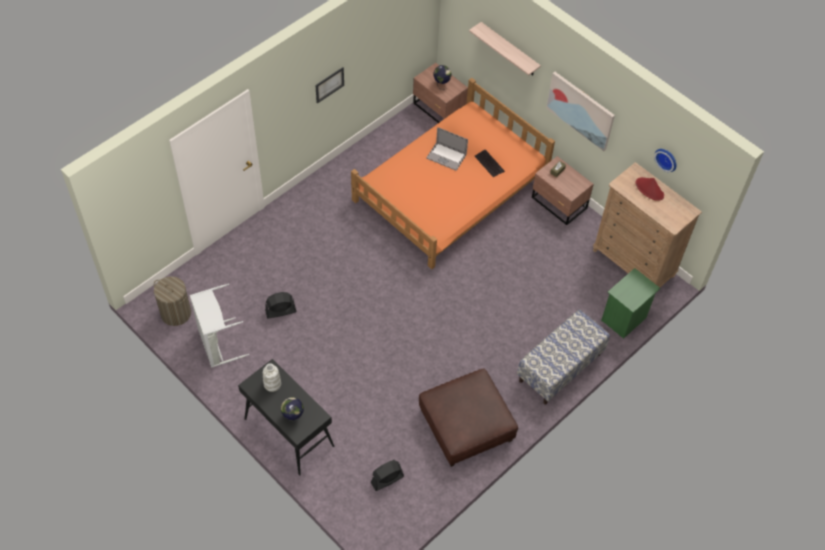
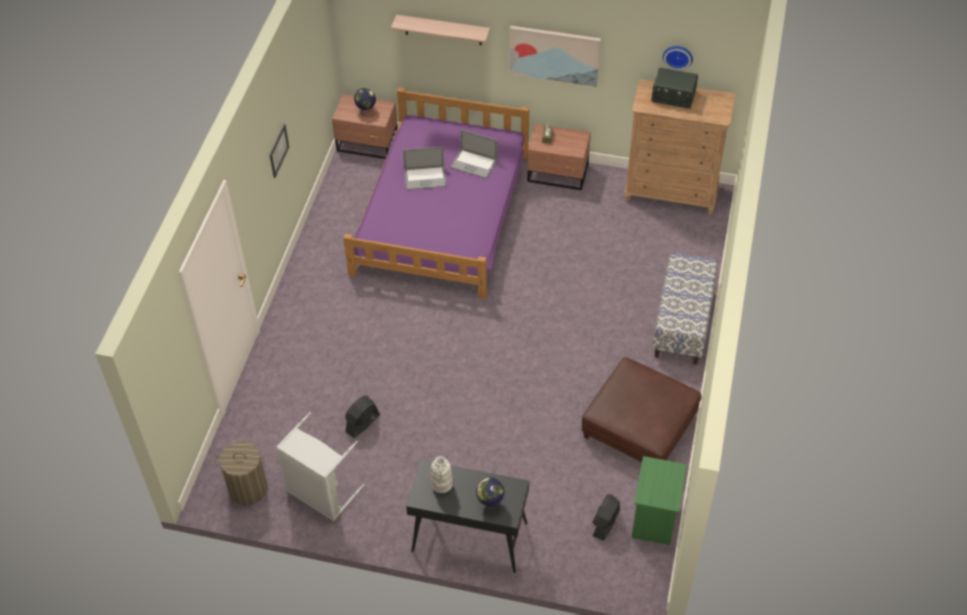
camera: 30 degrees left, 5 degrees down
(450, 189) = (442, 214): orange bed -> purple bed
(489, 163) = (473, 164): keyboard -> laptop
(624, 319) = (704, 247): green nightstand -> green nightstand (655, 521)
(649, 189) = (673, 97): red hat -> radio

